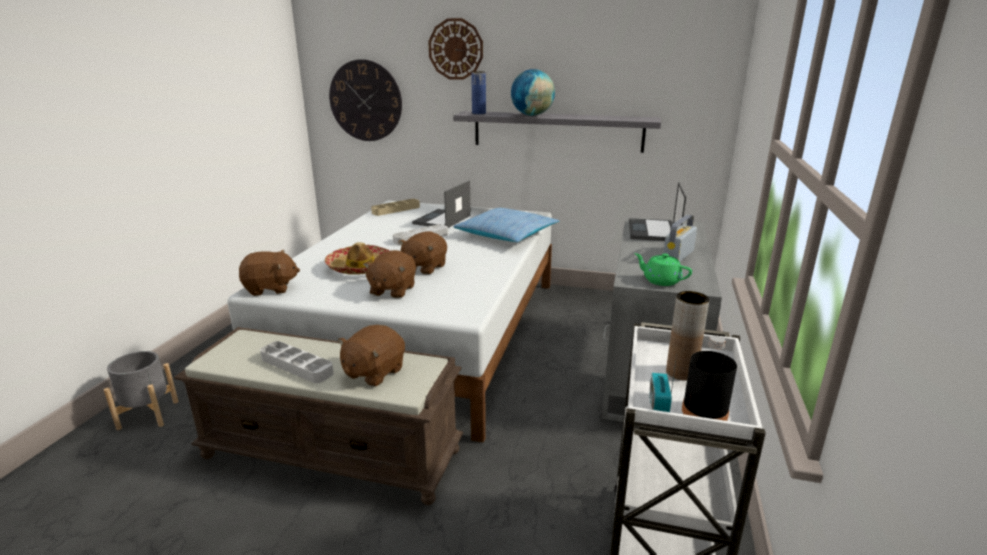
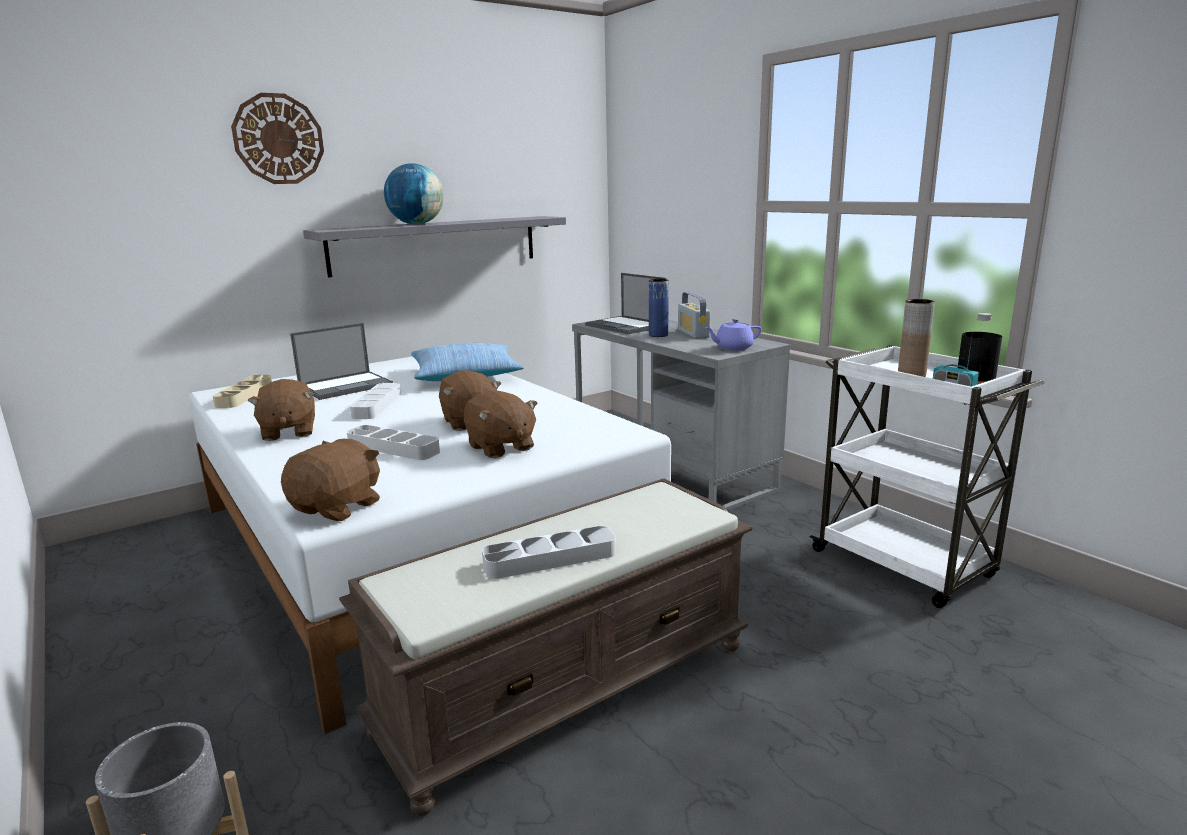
camera: 50 degrees left, 5 degrees down
(360, 267) = (393, 448): hat -> grey tray
(365, 101) = (114, 229): wall clock -> none
(373, 372) = (637, 520): brown plush toy -> brown plush toy (288, 432)
(442, 220) = (346, 386): laptop -> laptop turned 105 degrees counterclockwise
(479, 113) = (343, 228): blue vase -> blue vase (658, 335)
(660, 281) = (733, 348): green teapot -> purple teapot

